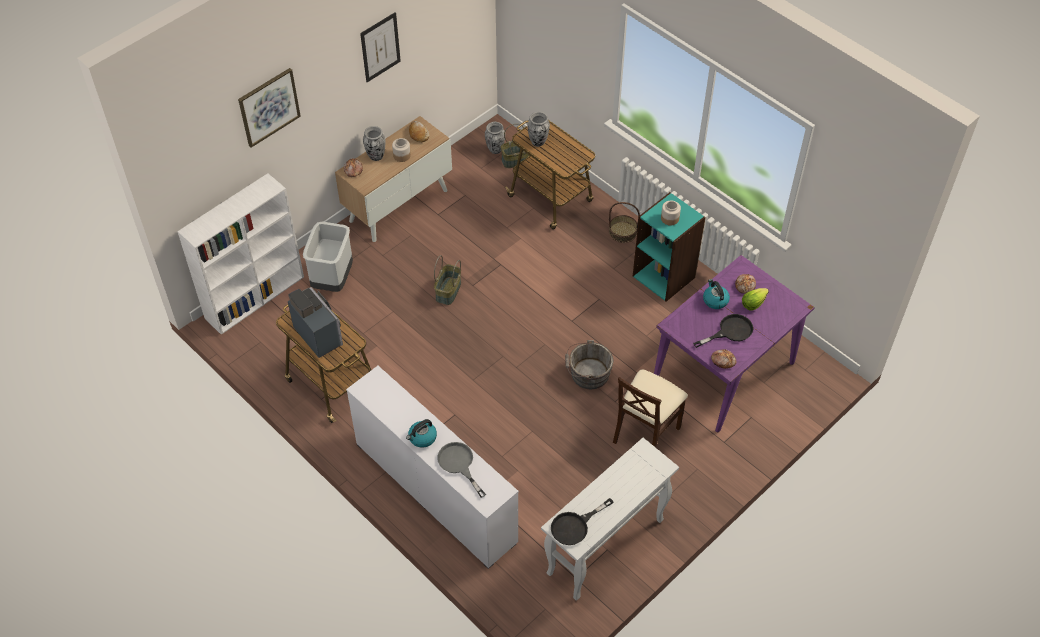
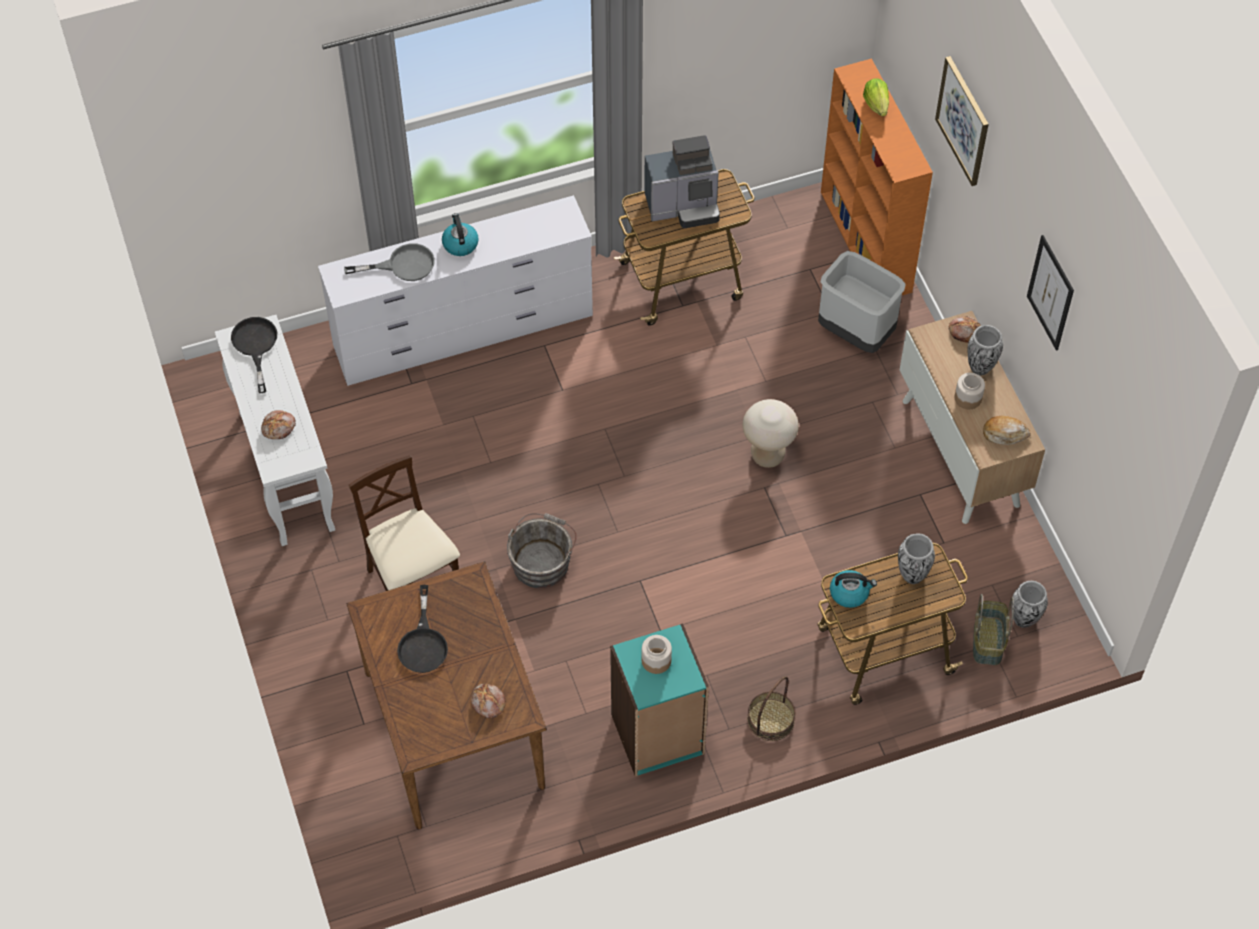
camera: 115 degrees right, 5 degrees up
(255, 297) = (866, 242): white bookcase -> orange bookcase
(448, 291) = (767, 455): basket -> beige stool
(715, 300) = (484, 651): kettle -> kettle (850, 593)
(723, 360) = (383, 610): bread -> bread (279, 428)
(724, 370) = (454, 730): purple dining table -> brown dining table
(753, 303) = (452, 696): lettuce -> lettuce (876, 104)

